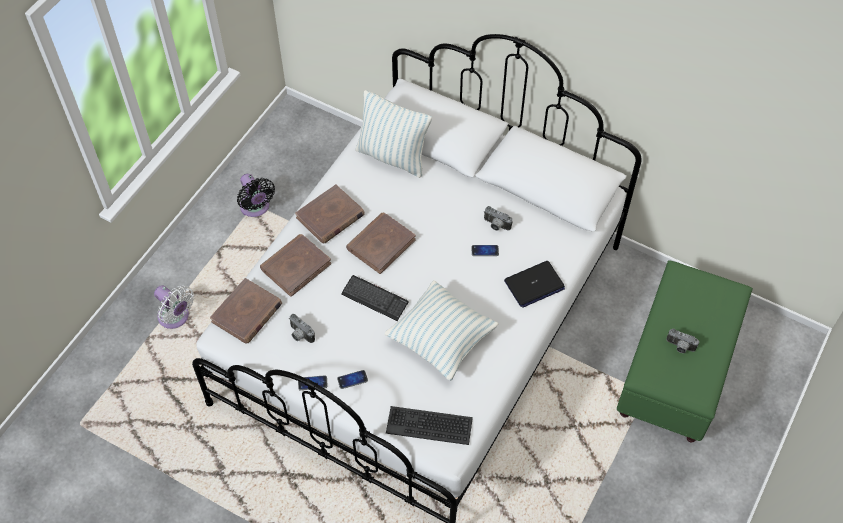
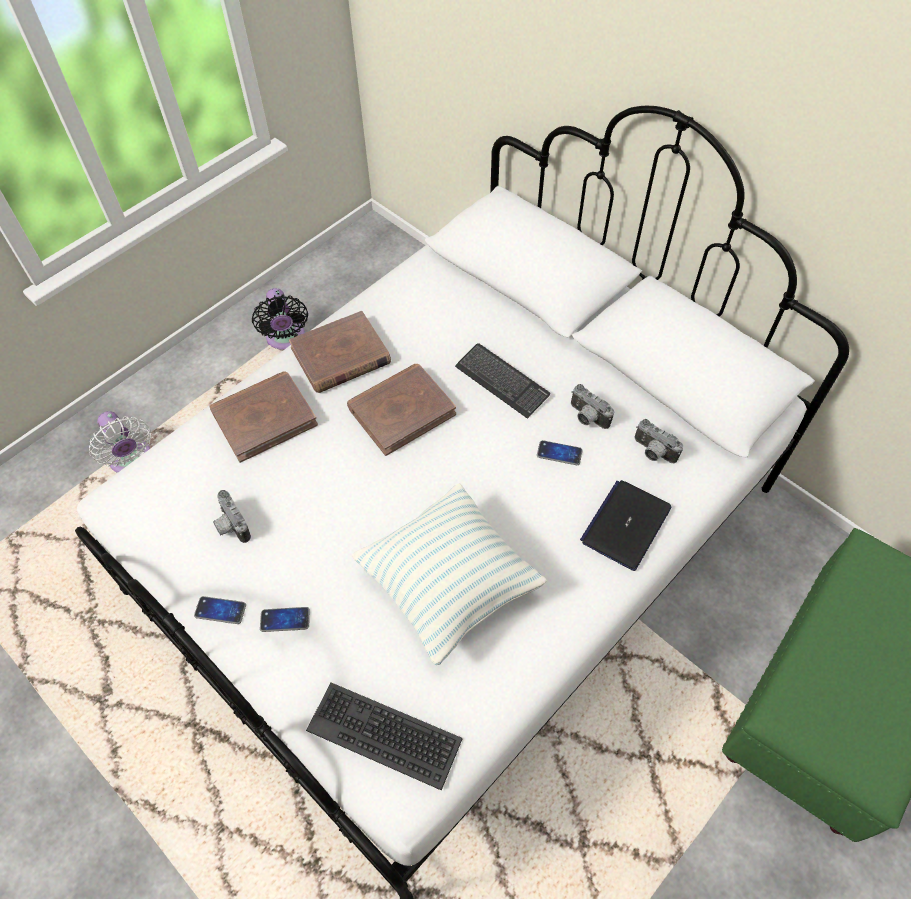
camera: 15 degrees right, 0 degrees up
(247, 313) = (166, 474): brown book -> none
(374, 298) = (365, 493): keyboard -> keyboard (502, 381)
(393, 157) = (459, 289): pillow -> none
(534, 285) = (626, 525): laptop -> laptop turned 135 degrees clockwise
(679, 347) = (854, 681): camera -> camera (652, 452)

